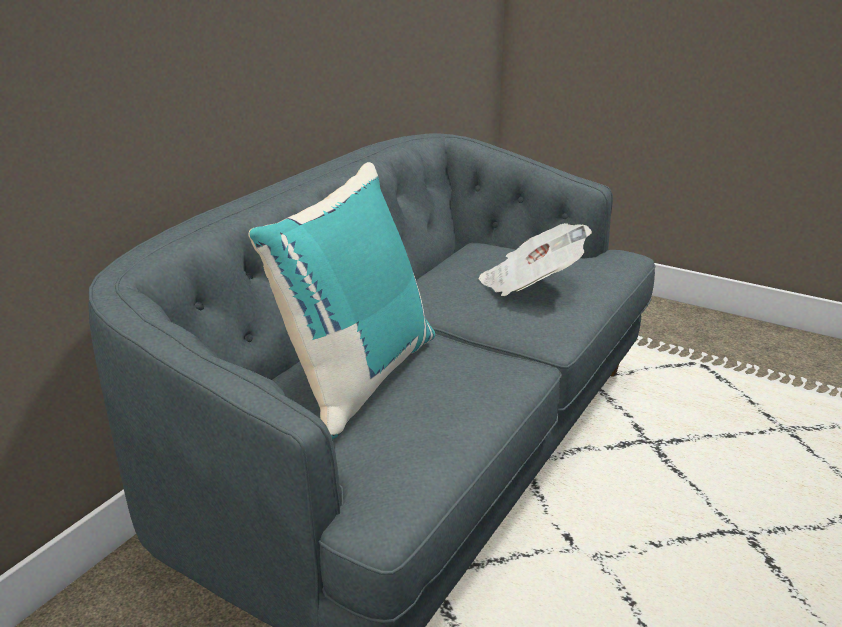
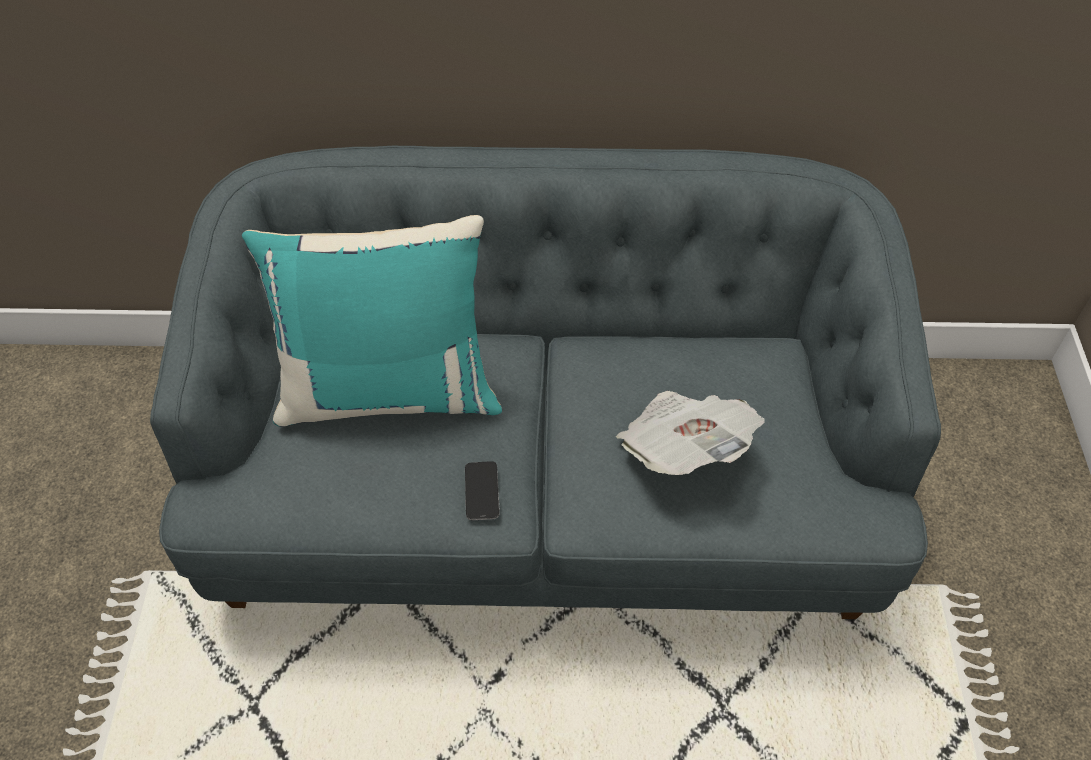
camera: 60 degrees right, 25 degrees up
(498, 365) = (481, 491): none -> phone

